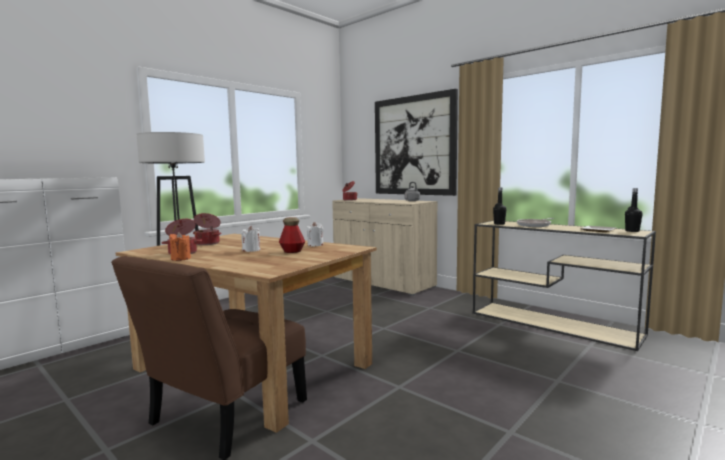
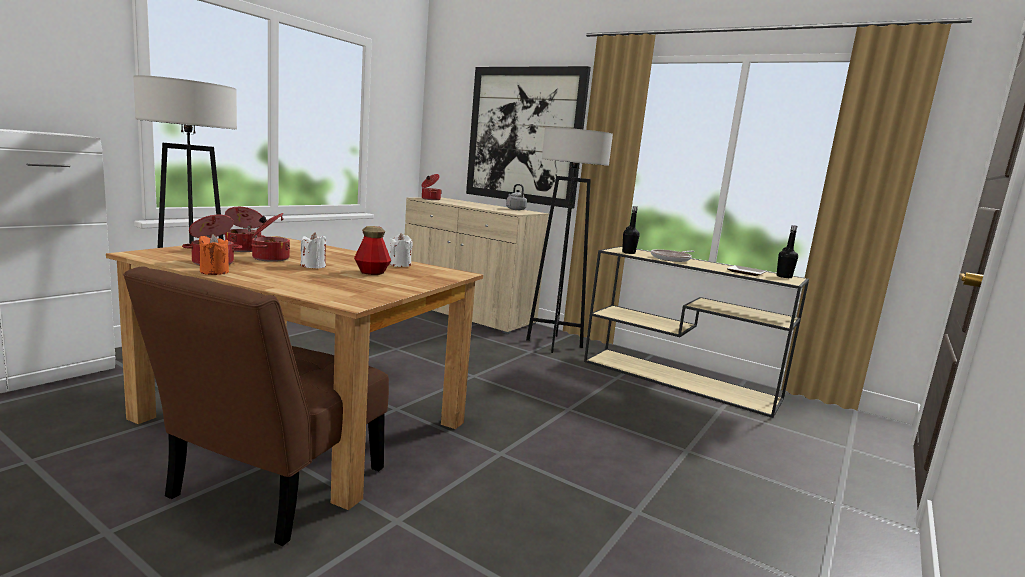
camera: 10 degrees left, 5 degrees up
(223, 247) = (269, 258): none -> cooking pot
(449, 301) = (554, 343): none -> grey floor lamp

